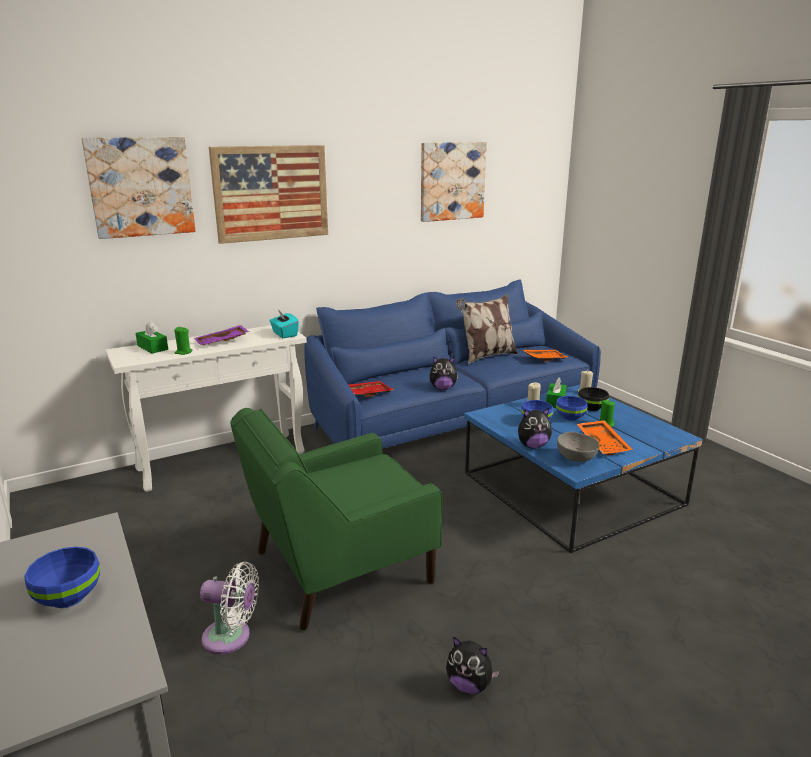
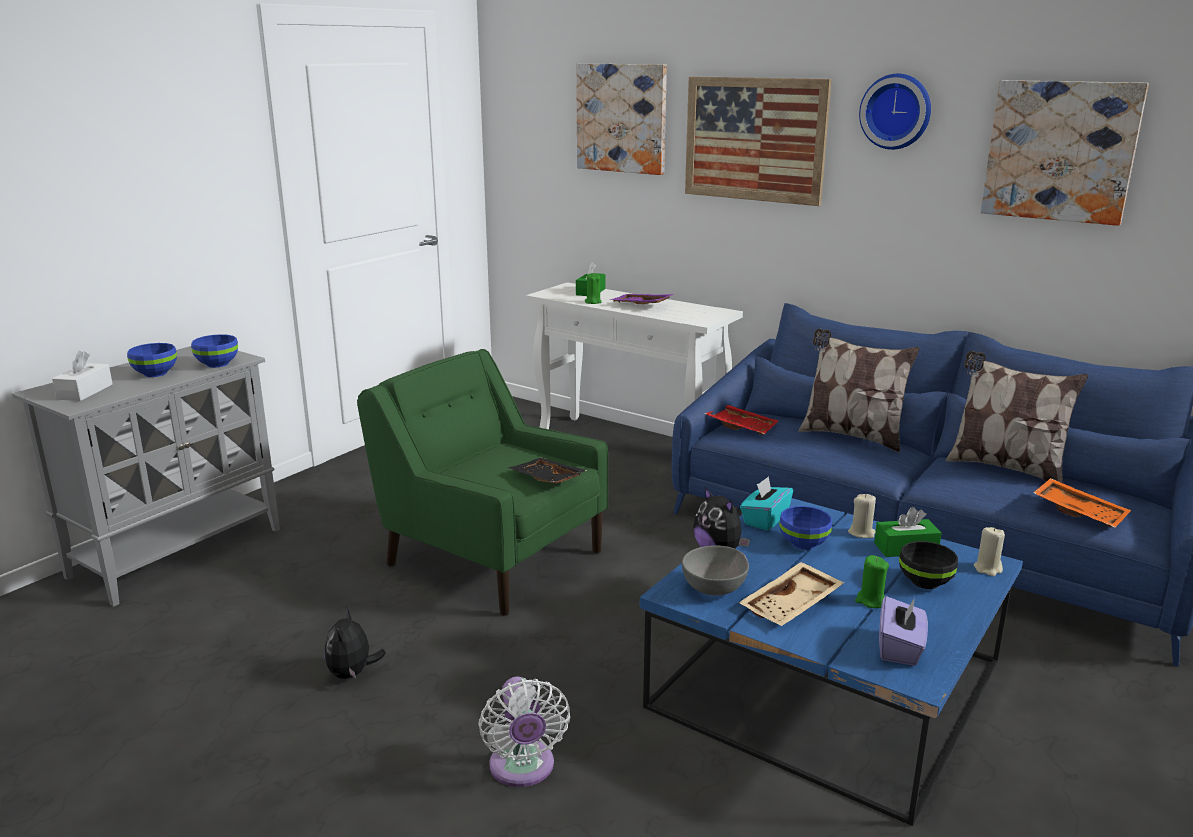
camera: 65 degrees right, 0 degrees up
(69, 668) = (85, 392): none -> white tissue box
(231, 637) = (363, 537): white fan -> white fan (523, 769)
(284, 334) = (701, 318): turquoise tissue box -> turquoise tissue box (765, 520)
(367, 165) = (896, 111): none -> wall clock
(386, 474) = (546, 480): none -> black tray
(414, 372) = (851, 436): none -> pillow
(442, 388) = (831, 464): plush toy -> none
(570, 418) = (857, 567): blue bowl -> blue bowl (216, 364)
(603, 444) = (792, 606): orange tray -> beige tray
(652, 431) = (900, 648): none -> purple tissue box

